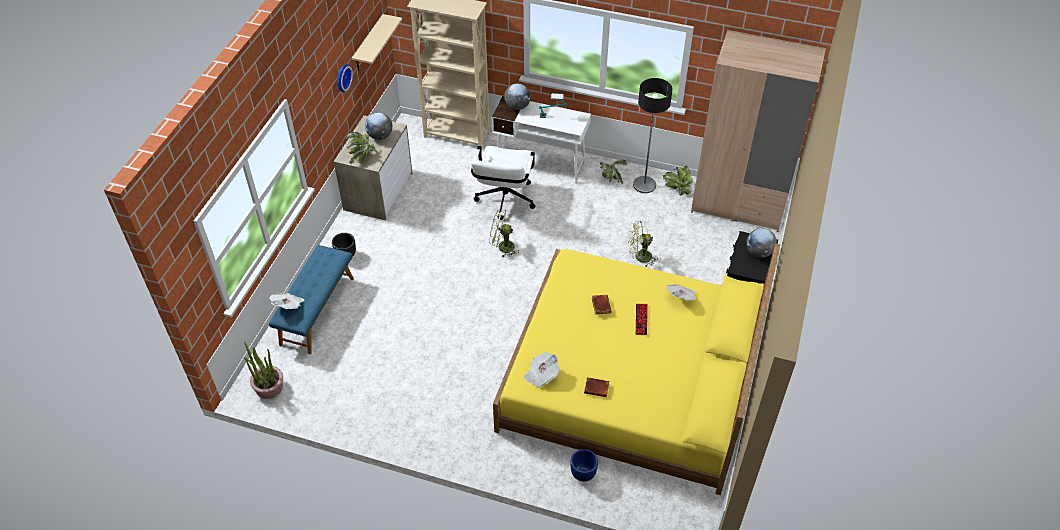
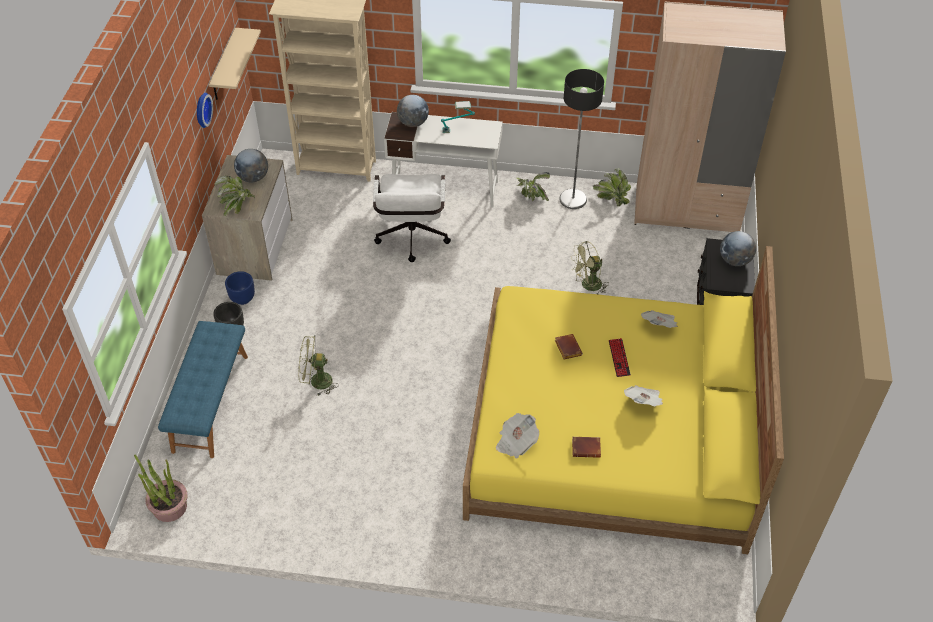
camera: 10 degrees left, 0 degrees up
(288, 306) = (179, 401): newspaper -> newspaper (643, 402)
(502, 247) = (421, 294): green fan -> green fan (316, 382)
(583, 474) = (581, 554): blue planter -> blue planter (242, 299)

